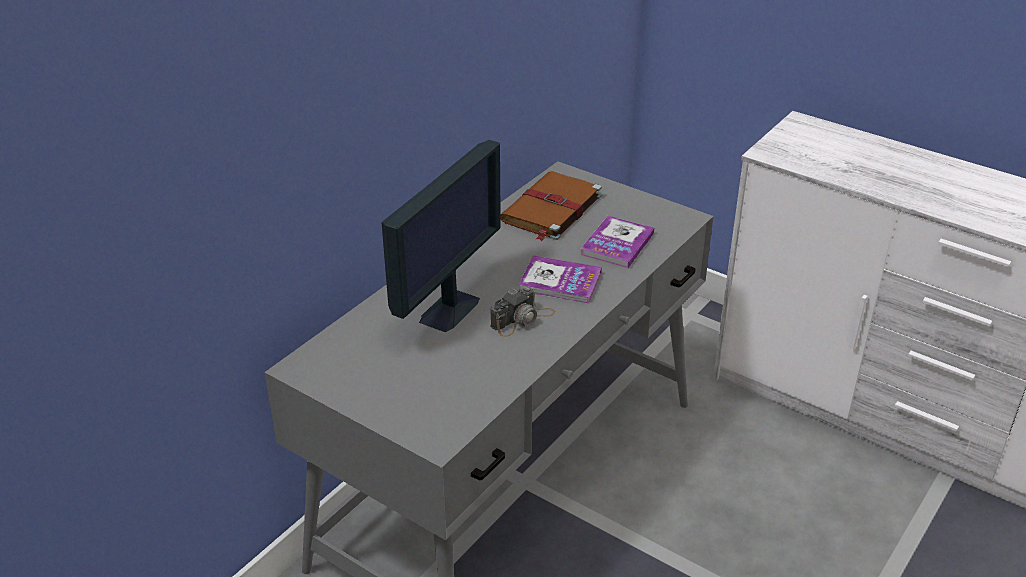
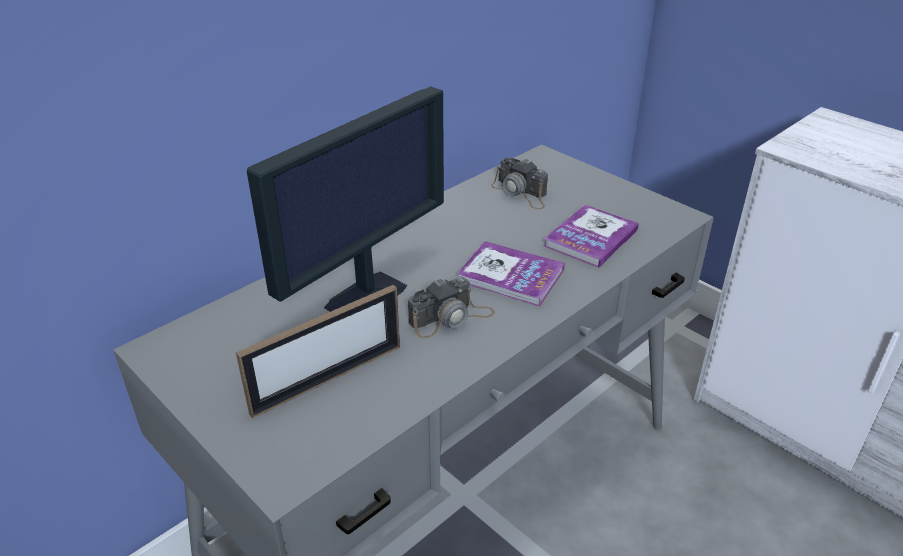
camera: 10 degrees right, 0 degrees up
(443, 373) = (328, 379): none -> picture frame
(551, 209) = (521, 193): brown book -> camera

